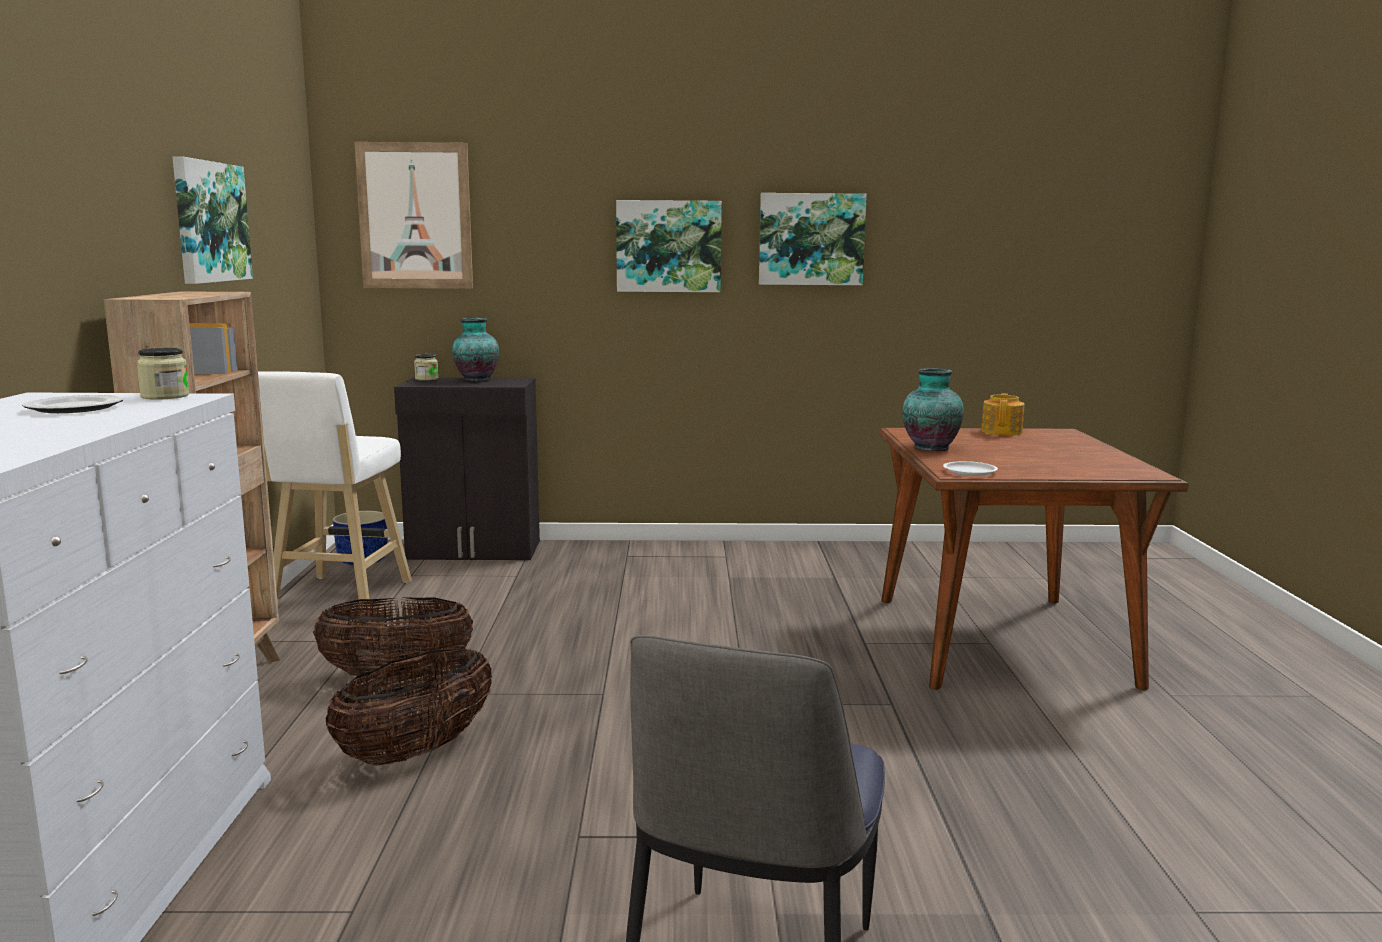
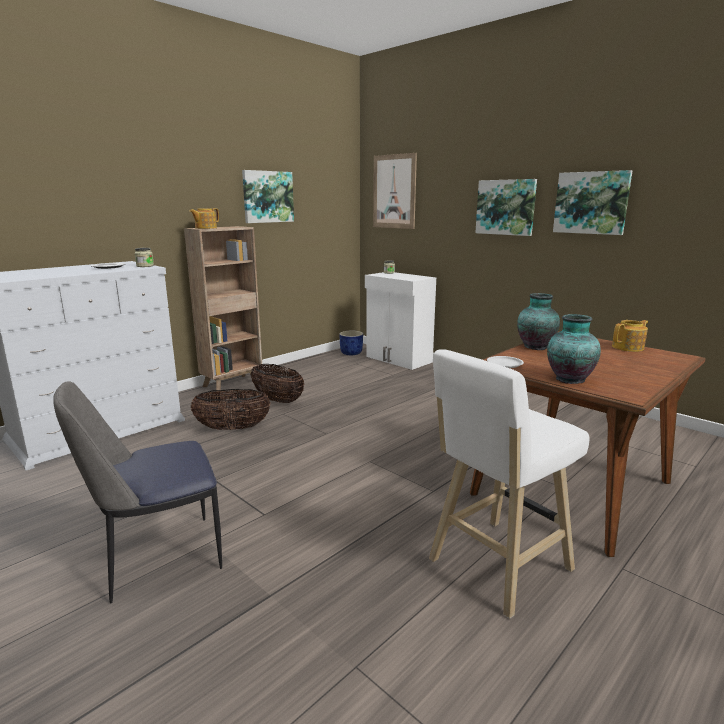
camera: 45 degrees right, 5 degrees up
(165, 296) = (205, 228): none -> teapot
(338, 598) = (316, 365): white stool -> white stool (495, 567)
(475, 380) = (406, 275): vase -> vase (568, 379)
(475, 550) = (398, 359): black cabinet -> white cabinet

